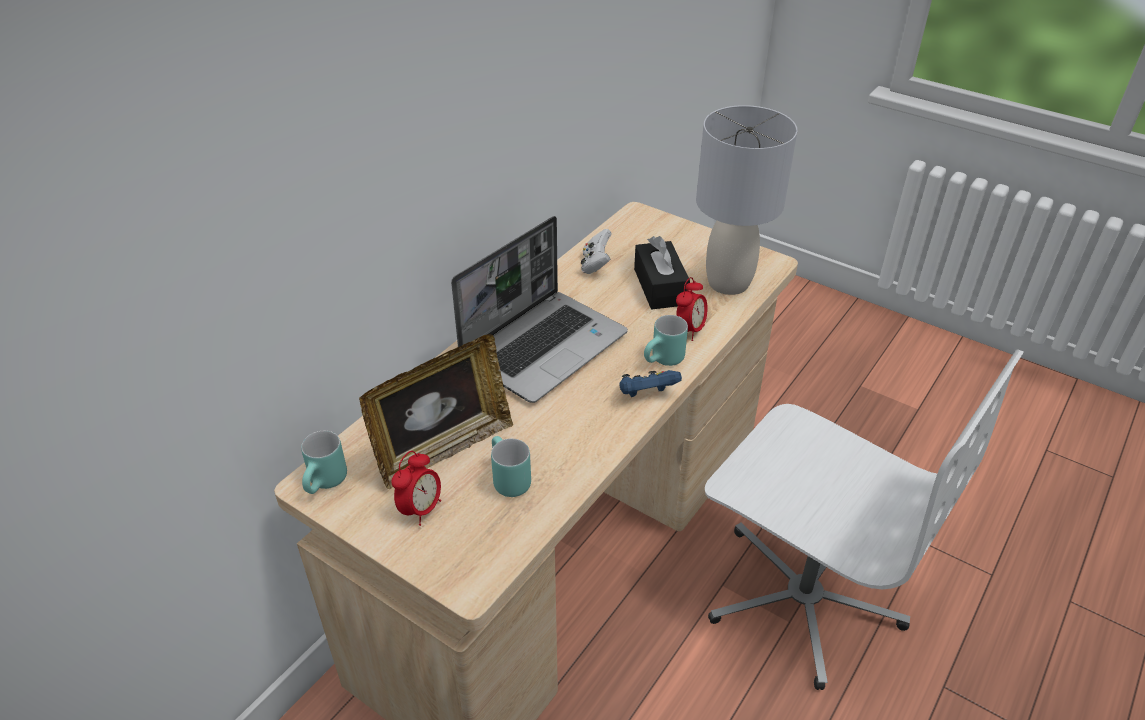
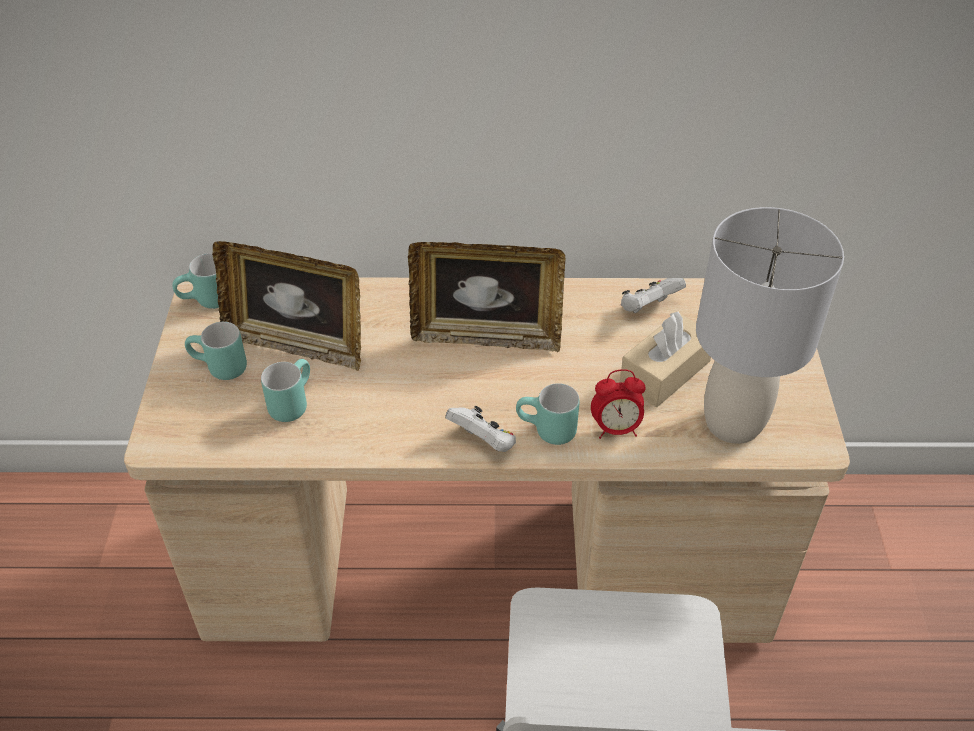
camera: 55 degrees right, 5 degrees up
(421, 509) = (218, 369): alarm clock -> turquoise mug
(544, 346) = (486, 336): laptop -> picture frame
(646, 395) = (483, 442): blue game controller -> white game controller
(660, 287) = (665, 372): black tissue box -> beige tissue box

